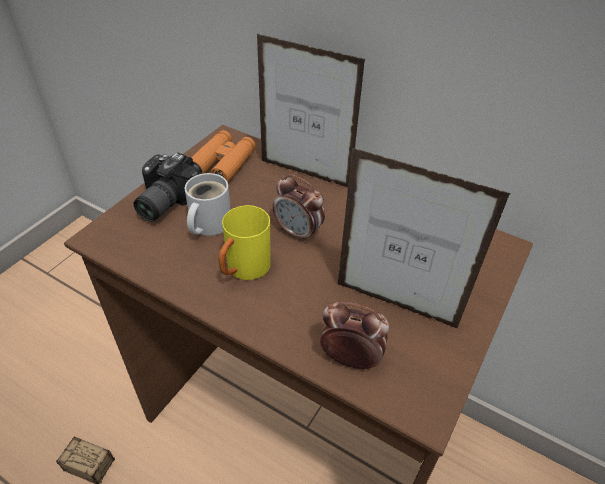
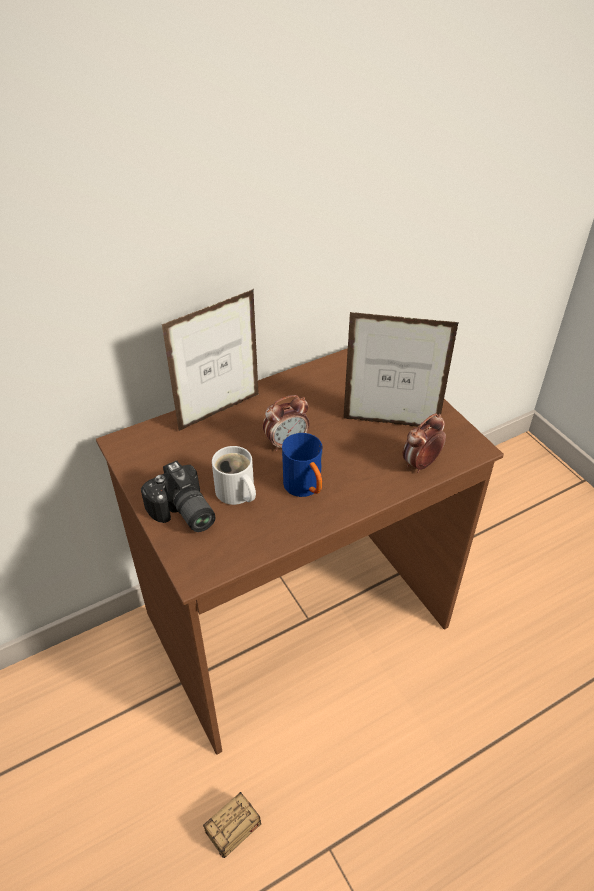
camera: 60 degrees left, 0 degrees up
(223, 163) = (160, 457): orange binoculars -> none
(243, 270) = (306, 489): yellow mug -> blue mug
(395, 305) = (390, 423): picture frame -> picture frame turned 45 degrees clockwise

